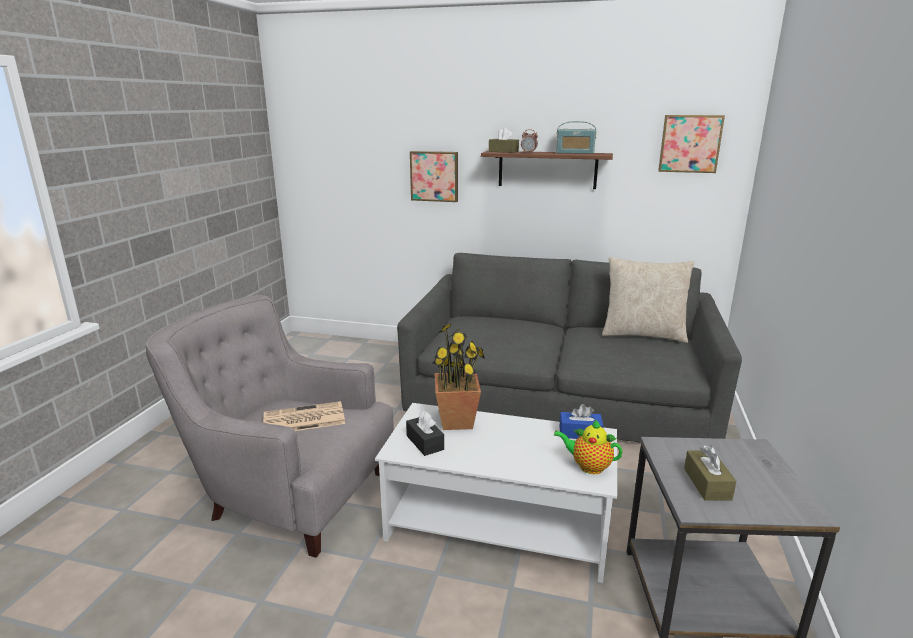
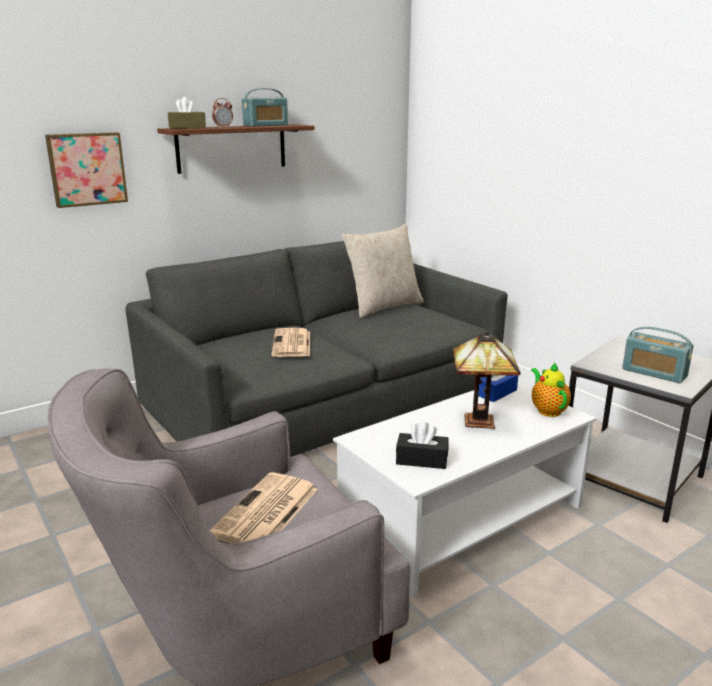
camera: 50 degrees left, 0 degrees up
(456, 421) = (404, 431): potted plant -> none
(513, 336) = (292, 344): none -> newspaper
(519, 444) = (481, 421): none -> table lamp
(588, 466) = (547, 410): teapot -> teapot turned 105 degrees clockwise
(690, 143) = (359, 111): picture -> none
(707, 484) = (654, 373): brown tissue box -> radio

